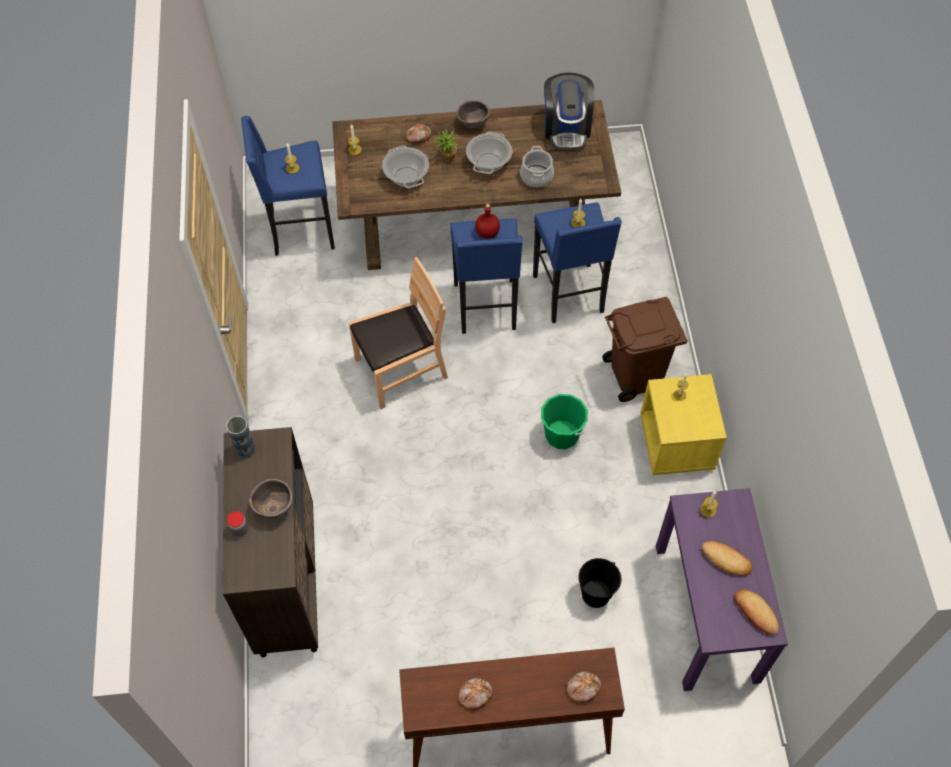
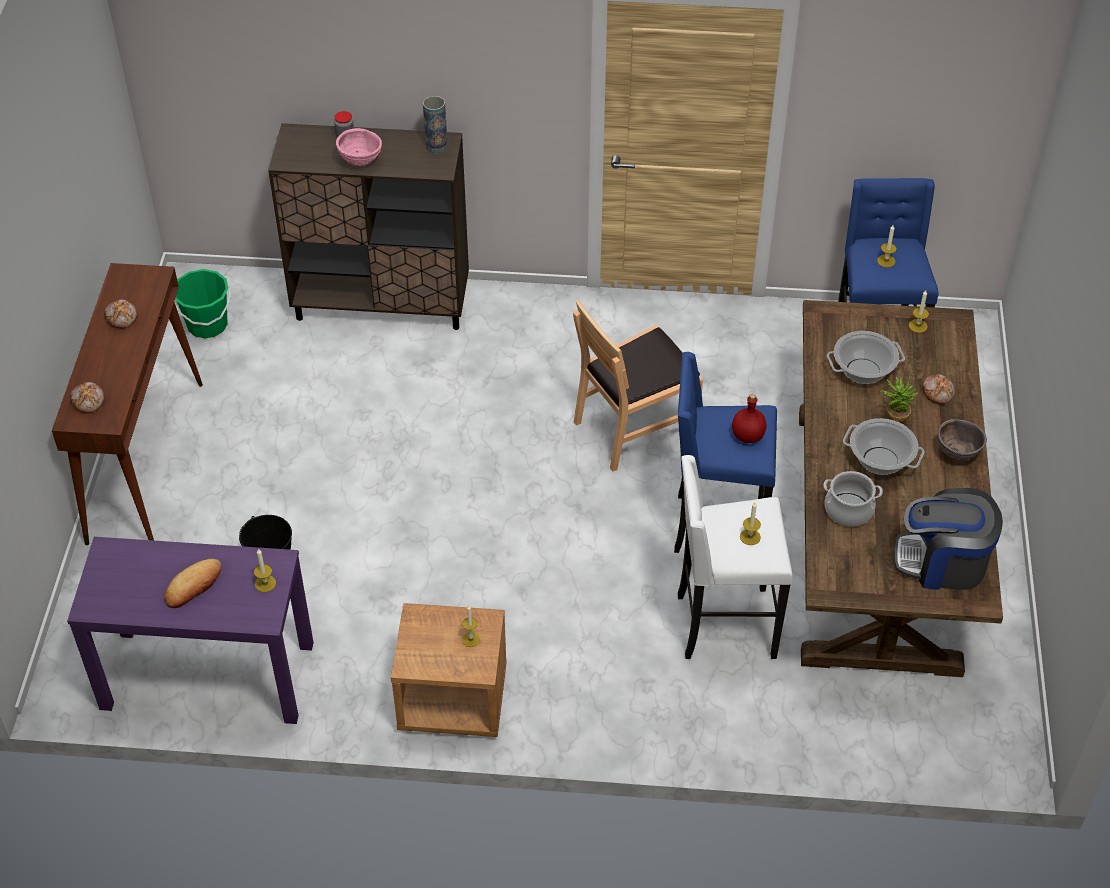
camera: 100 degrees right, 10 degrees down
(274, 508) = (360, 162): brown bowl -> pink bowl
(401, 369) = (634, 427): brown chair -> brown chair turned 75 degrees clockwise
(562, 435) = (498, 574): green bucket -> green bucket (207, 325)
(570, 295) = (723, 625): blue stool -> white stool
(636, 376) = (569, 676): brown trash can -> none
(677, 443) = (452, 700): yellow nightstand -> brown nightstand
(755, 613) = (117, 598): bread -> none

